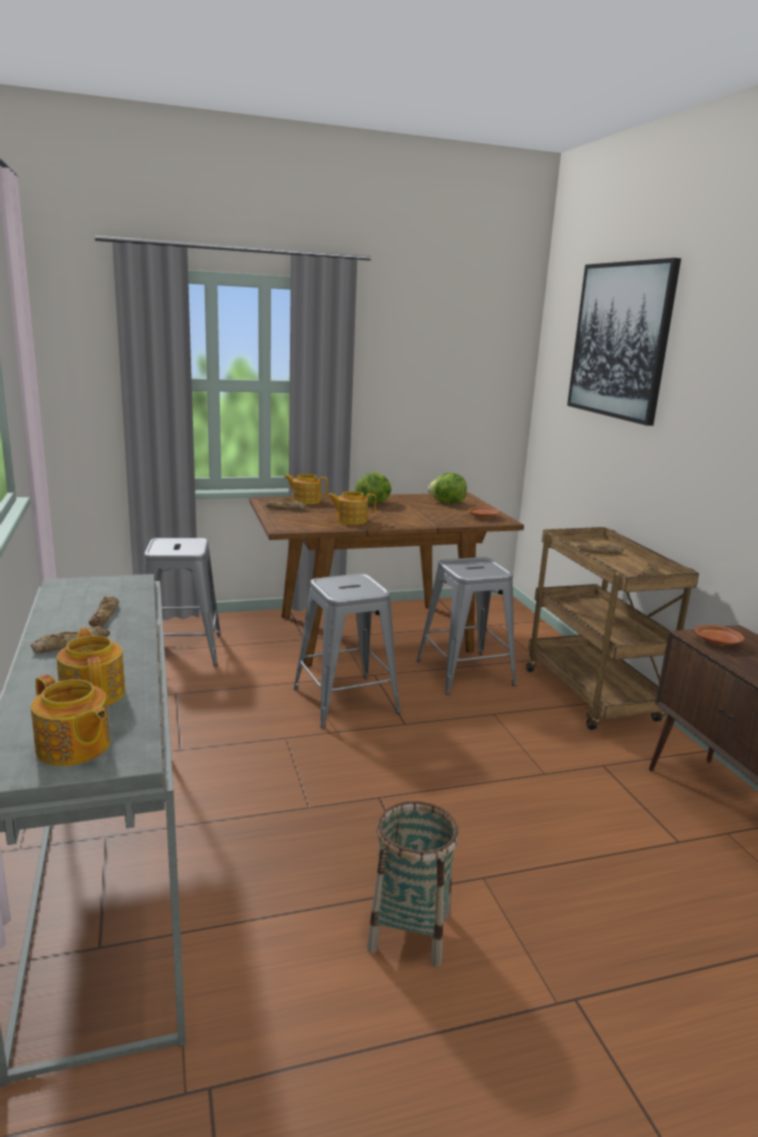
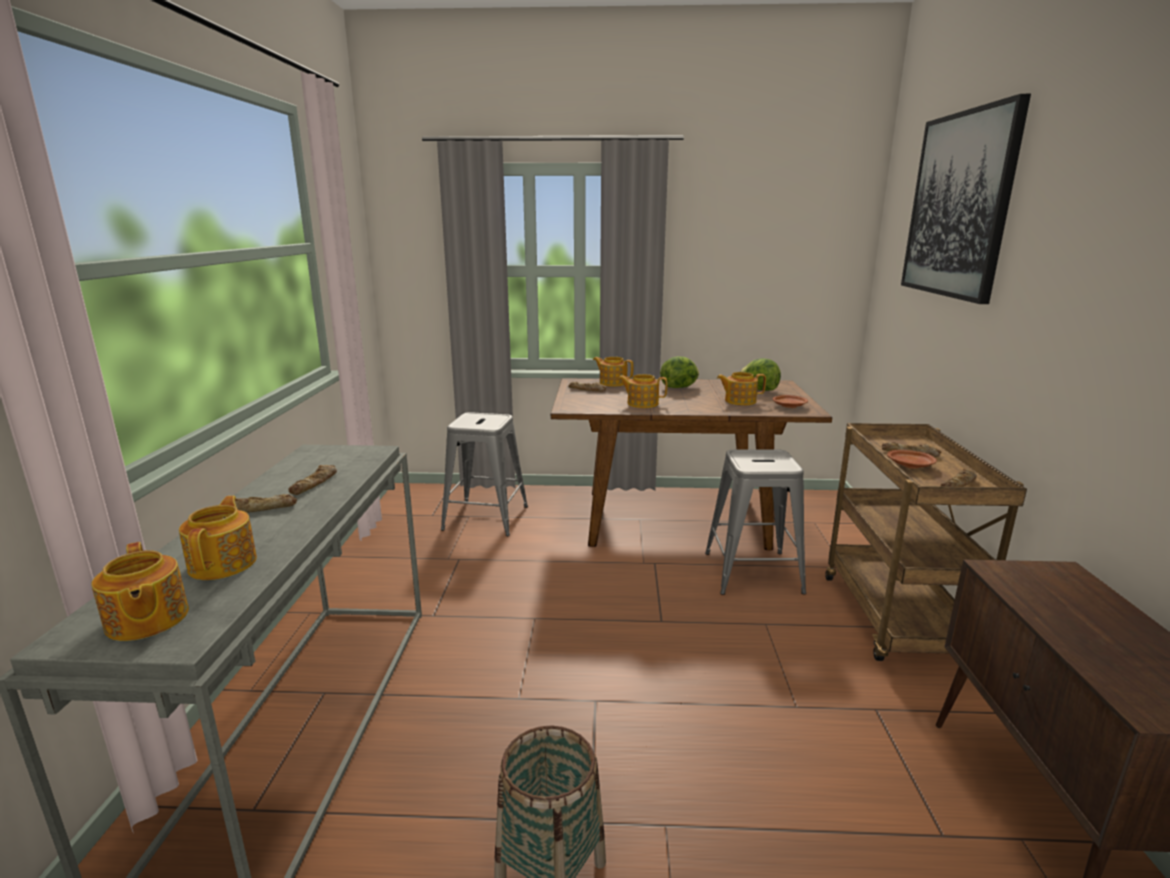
camera: 20 degrees right, 0 degrees up
(345, 700) = (612, 587): grey stool -> none
(437, 514) = (739, 401): none -> teapot
(718, 642) = (1029, 582): brown plate -> brown plate (911, 465)

